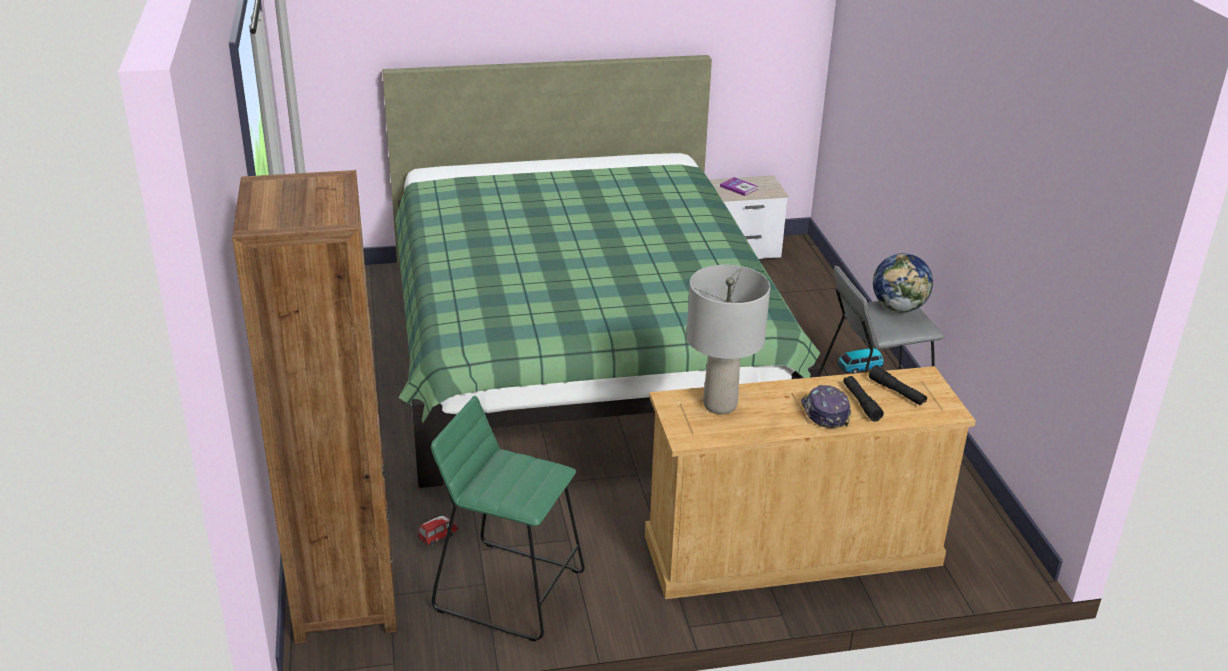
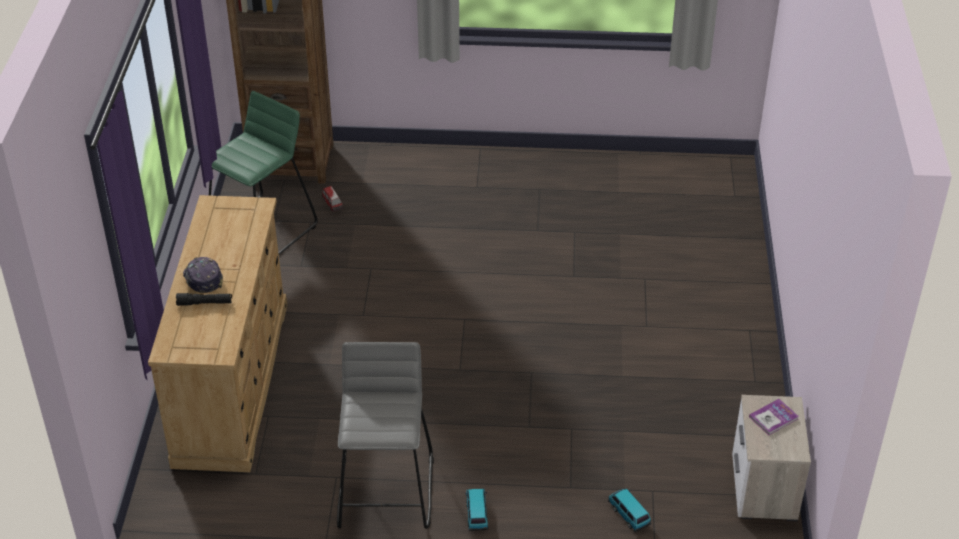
camera: 105 degrees right, 10 degrees up
(578, 347) = (570, 312): green bed -> none
(720, 405) = (240, 228): grey table lamp -> none
(809, 300) = (628, 514): none -> toy car
(824, 413) = (202, 279): cap -> cap turned 120 degrees counterclockwise
(897, 392) = (208, 328): black flashlight -> none
(899, 308) = (394, 424): globe -> none

